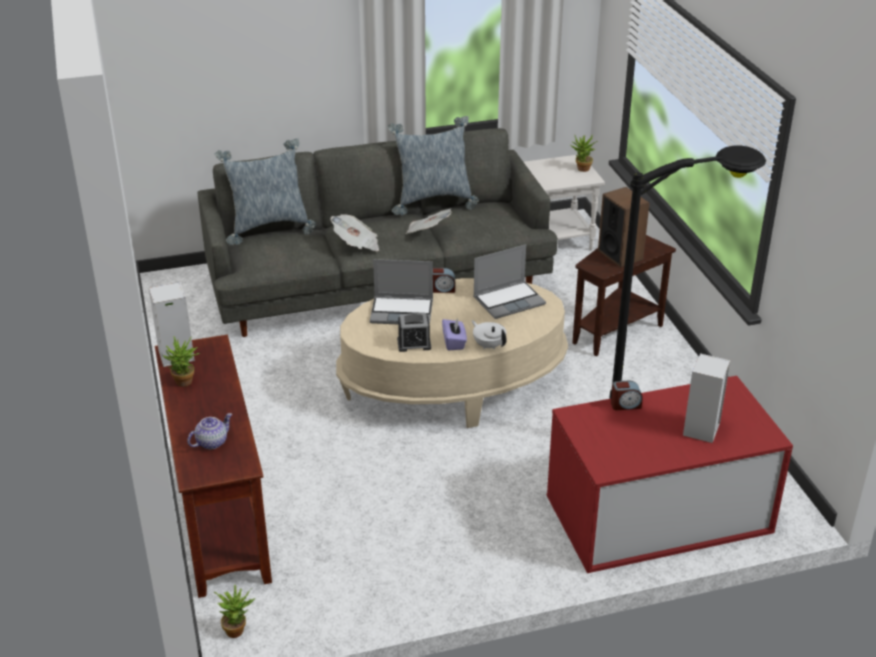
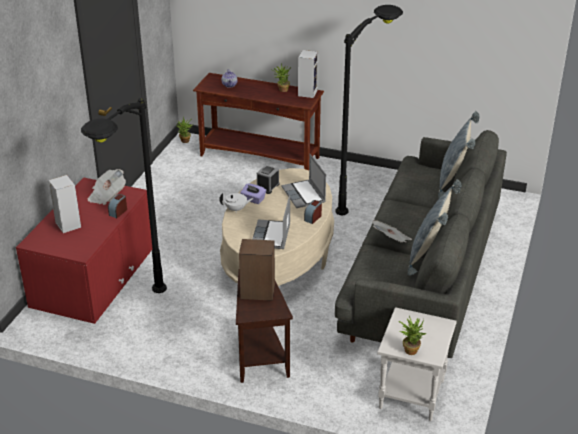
camera: 125 degrees right, 0 degrees up
(245, 375) = (367, 195): none -> black floor lamp
(356, 244) = (402, 207): newspaper -> newspaper (107, 196)
(402, 311) = (304, 195): laptop -> laptop turned 60 degrees counterclockwise

